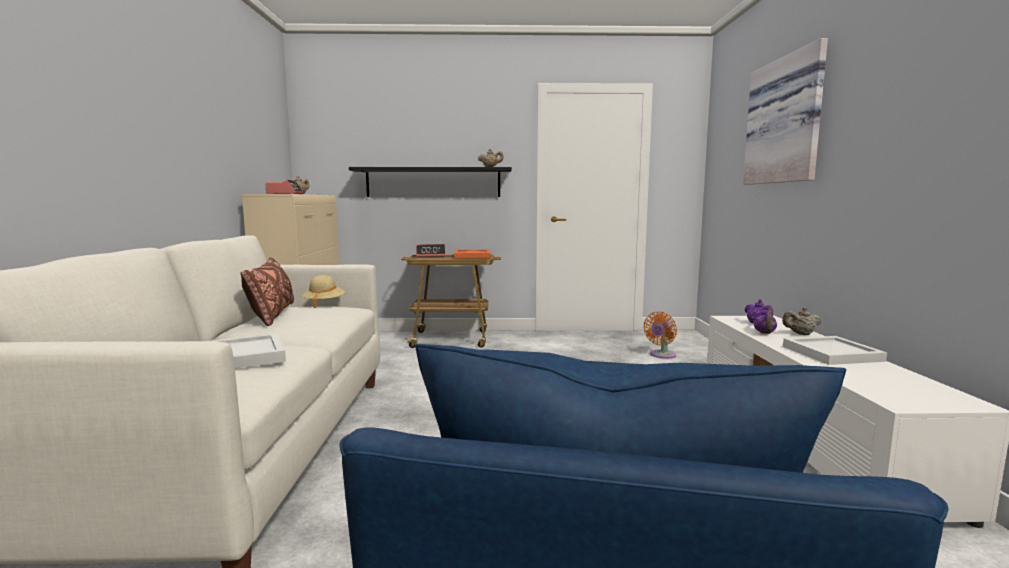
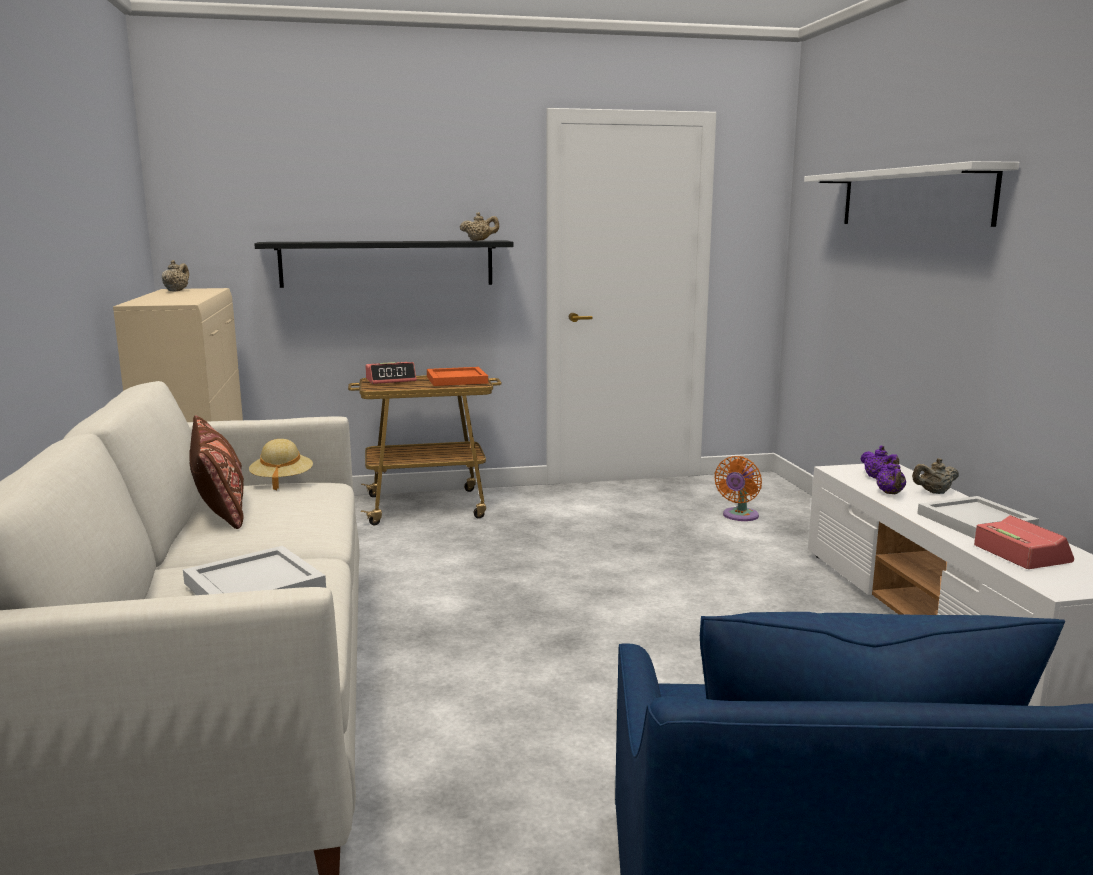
camera: 10 degrees left, 5 degrees up
(285, 194) = (169, 298): alarm clock -> alarm clock (1021, 554)
(786, 121) = (913, 197): picture -> white shelf

